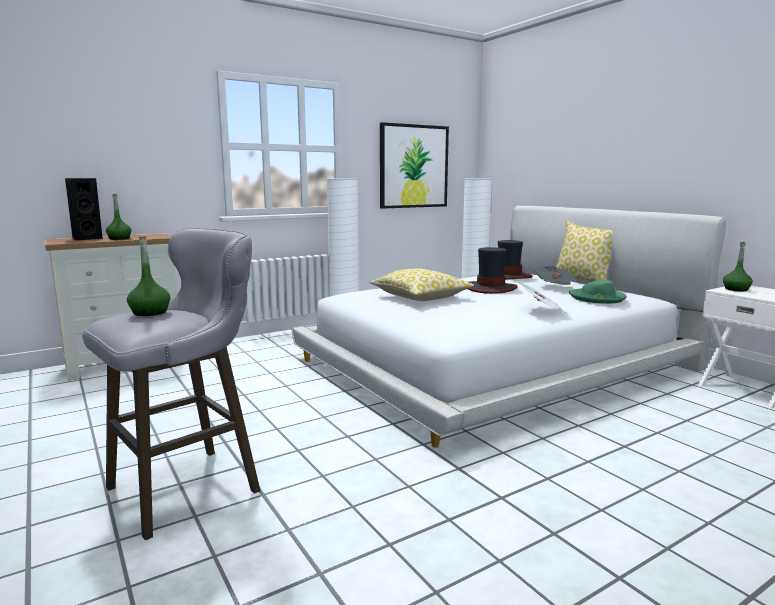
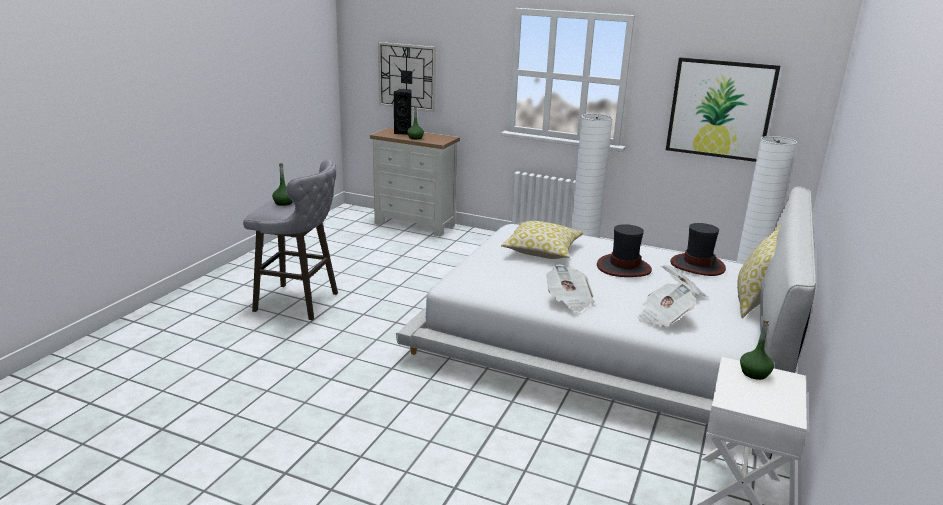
camera: 55 degrees right, 10 degrees up
(65, 162) = (407, 76): none -> wall clock
(597, 298) = (663, 317): green hat -> newspaper

